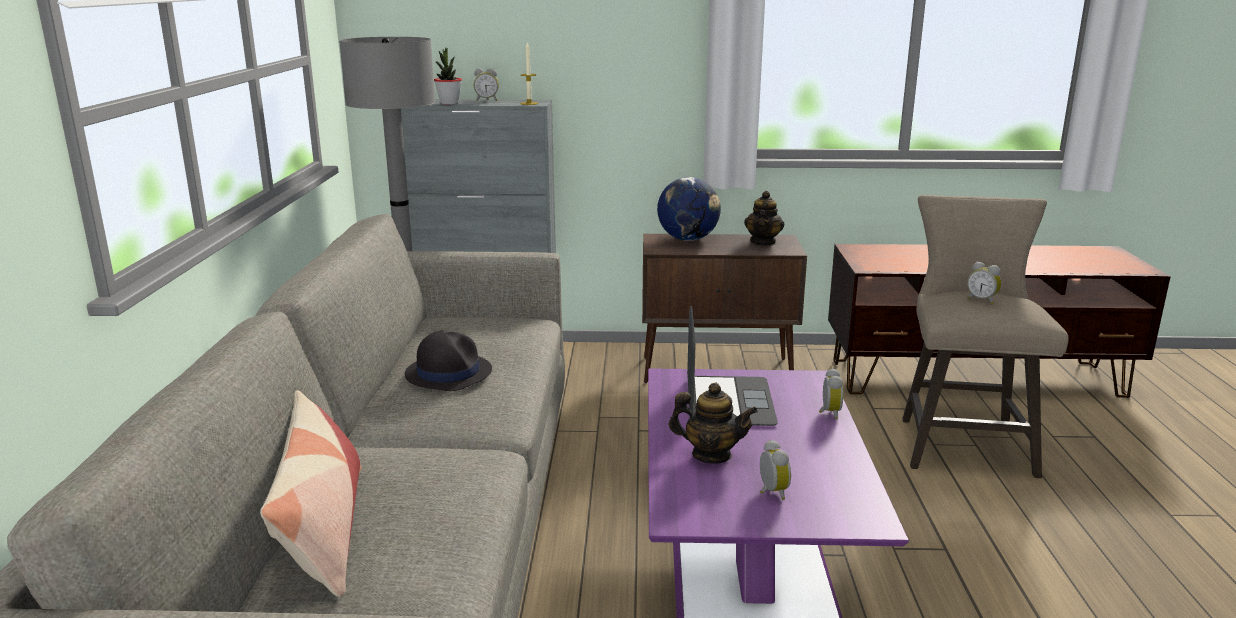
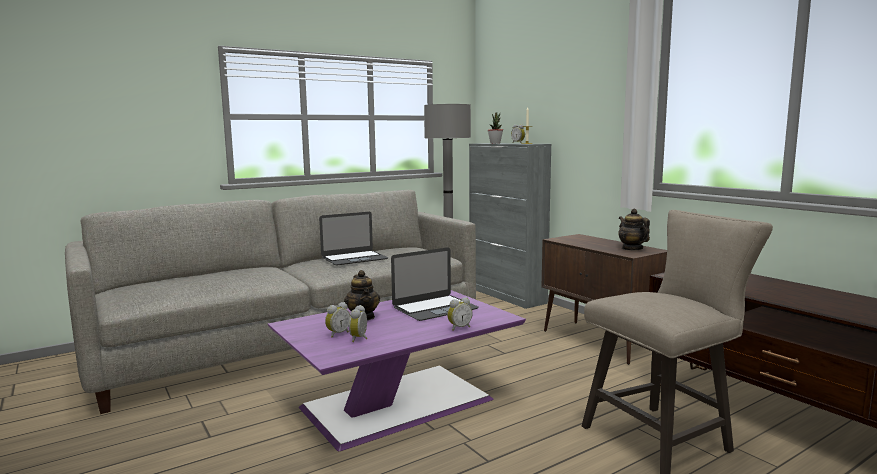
camera: 55 degrees right, 10 degrees down
(323, 531) = (201, 276): pillow -> none
(448, 372) = (354, 258): black hat -> laptop
(688, 239) = (592, 239): globe -> none
(763, 242) = (632, 248): teapot -> teapot turned 90 degrees clockwise
(982, 300) = (654, 297): alarm clock -> alarm clock (360, 339)

